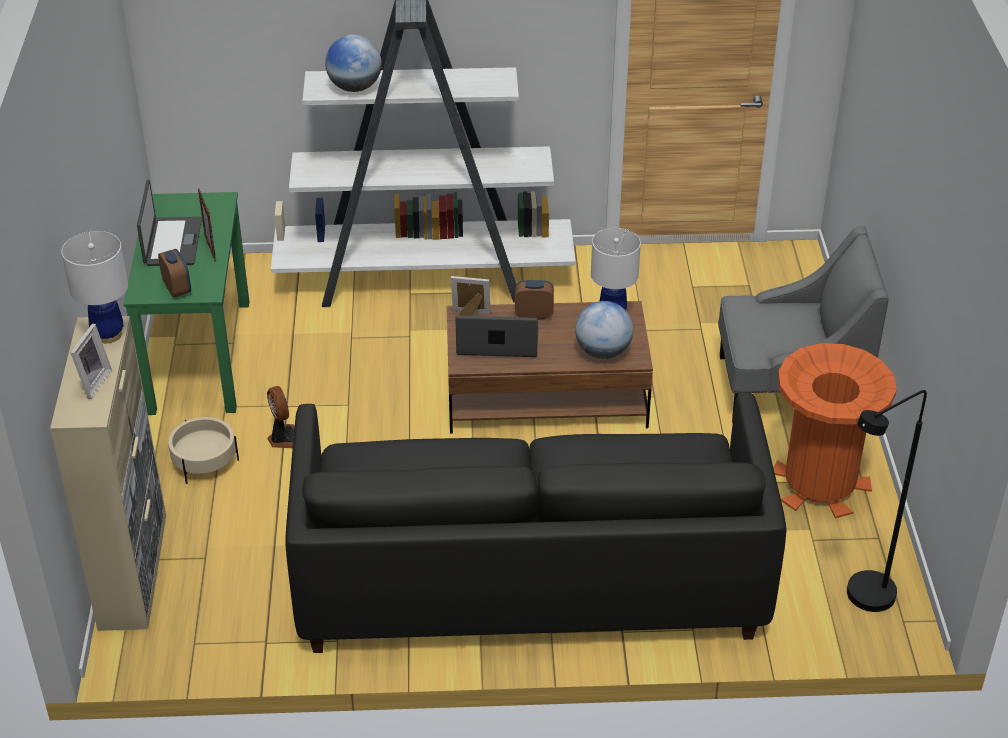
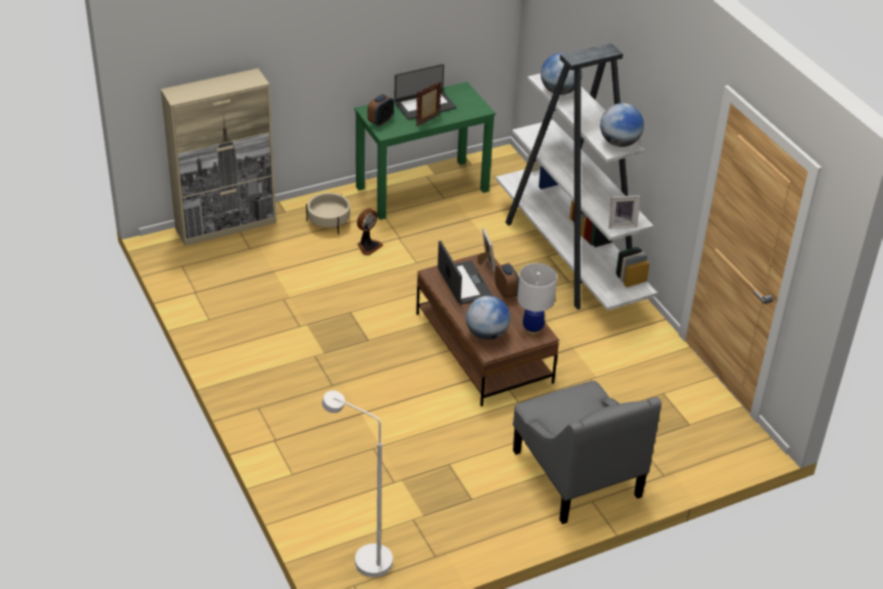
camera: 65 degrees right, 0 degrees up
(91, 382) = (204, 89): picture frame -> picture frame (621, 224)
(108, 334) = (248, 82): white table lamp -> none
(492, 79) = (619, 143): none -> globe
(529, 577) = (301, 385): black sofa -> none
(820, 483) = (476, 512): orange trash can -> none
(862, 601) = (363, 558): black floor lamp -> white floor lamp

